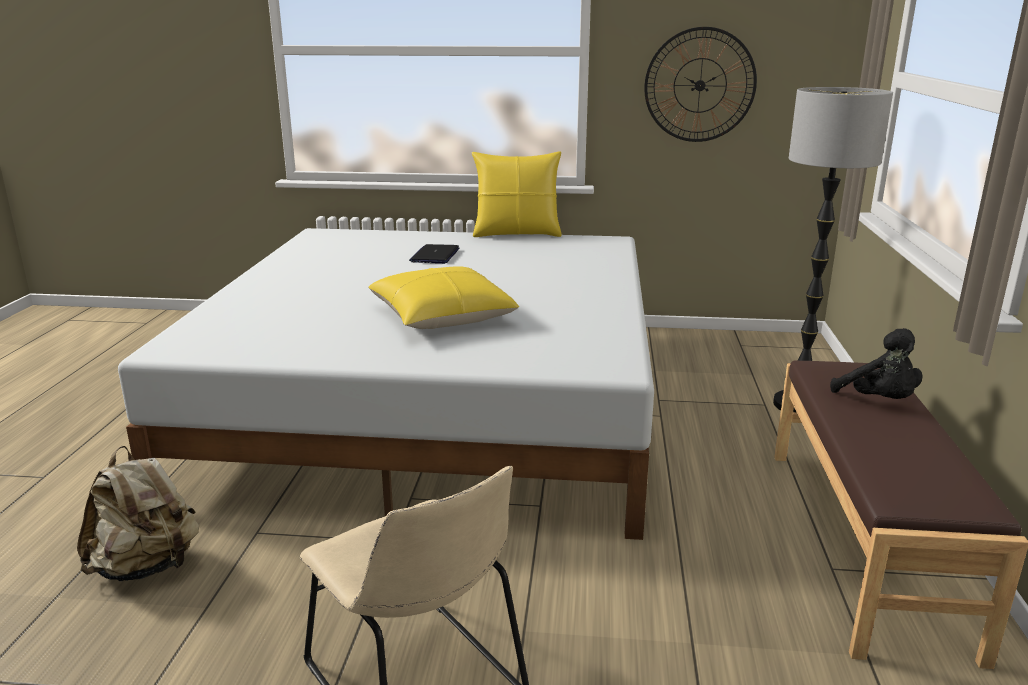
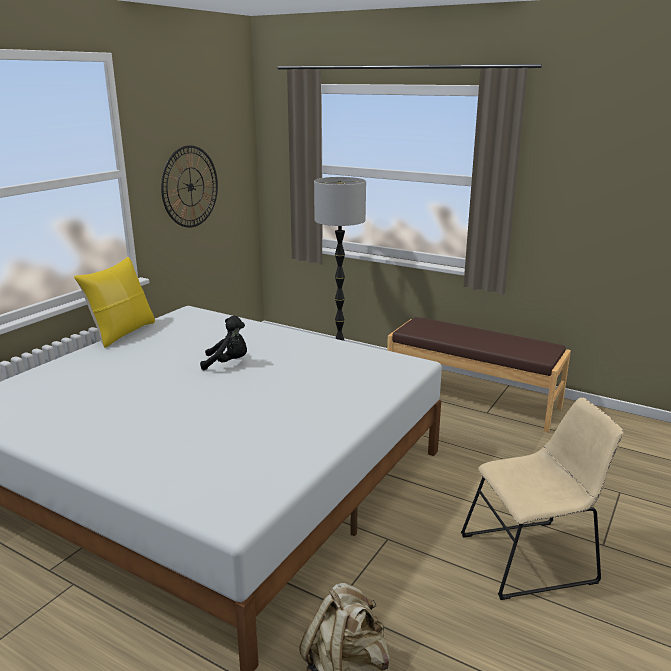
camera: 65 degrees left, 0 degrees up
(435, 255) = (131, 370): laptop -> none
(442, 317) = (280, 393): yellow pillow -> none
(879, 401) = (453, 331): black plush toy -> black plush toy (228, 363)

